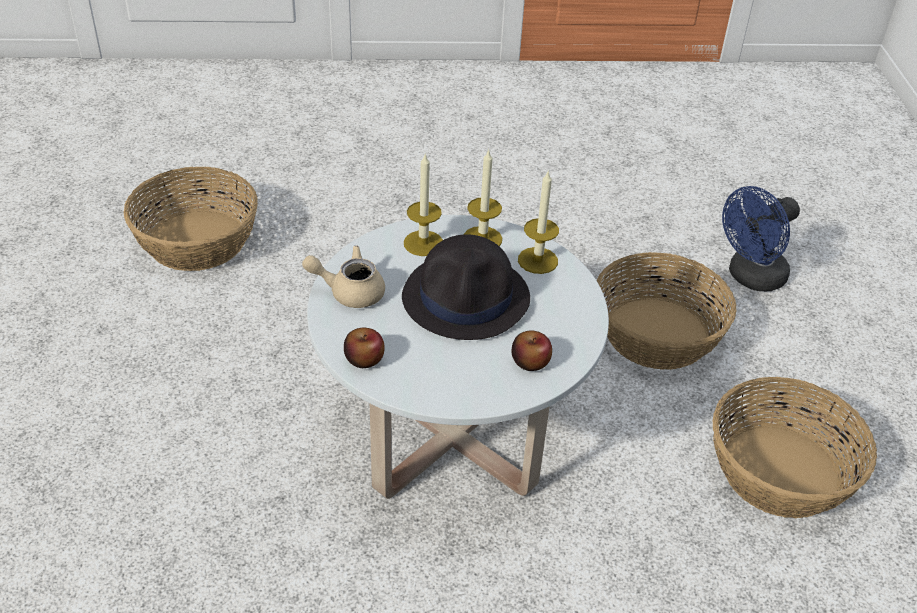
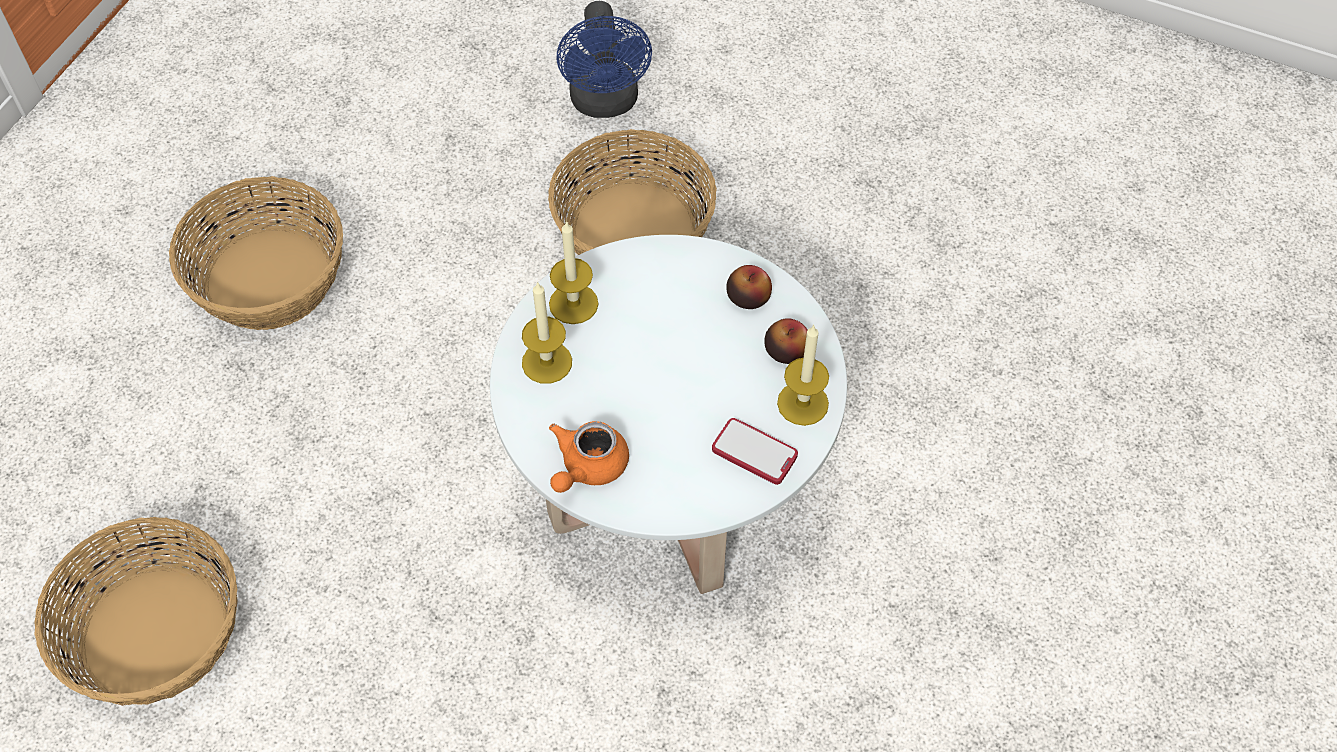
camera: 60 degrees left, 15 degrees up
(349, 291) = (587, 467): beige teapot -> orange teapot
(364, 359) = (703, 496): apple -> apple (748, 297)
(422, 374) = (754, 452): none -> phone
(467, 298) = (662, 362): black hat -> none
(537, 260) = (639, 271): candle -> candle (802, 403)
(779, 470) = (861, 235): basket -> basket (268, 279)

